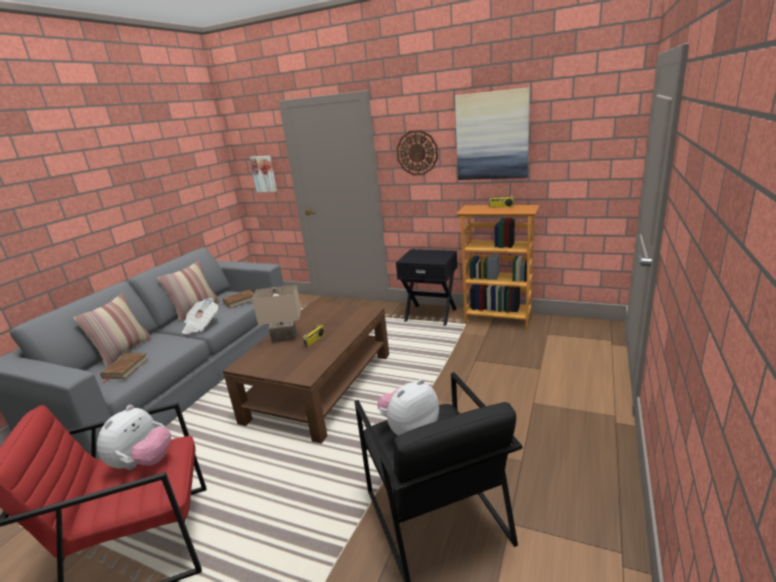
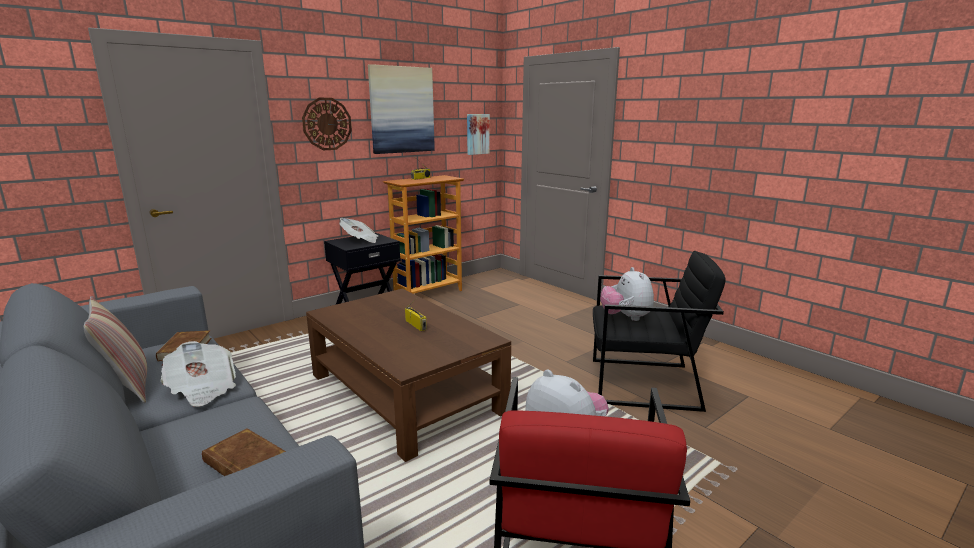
camera: 65 degrees left, 5 degrees down
(124, 351) = (156, 467): pillow -> none
(264, 174) = (42, 152): picture -> picture (477, 134)
(284, 338) = (380, 338): beige table lamp -> none
(426, 255) = (360, 240): none -> newspaper

